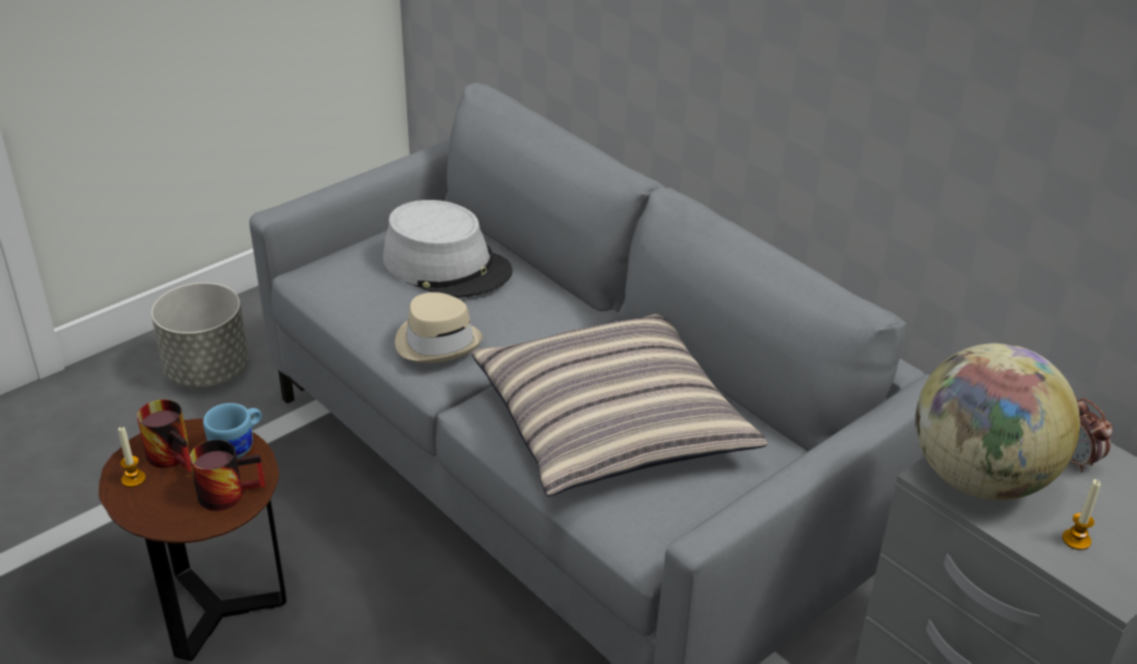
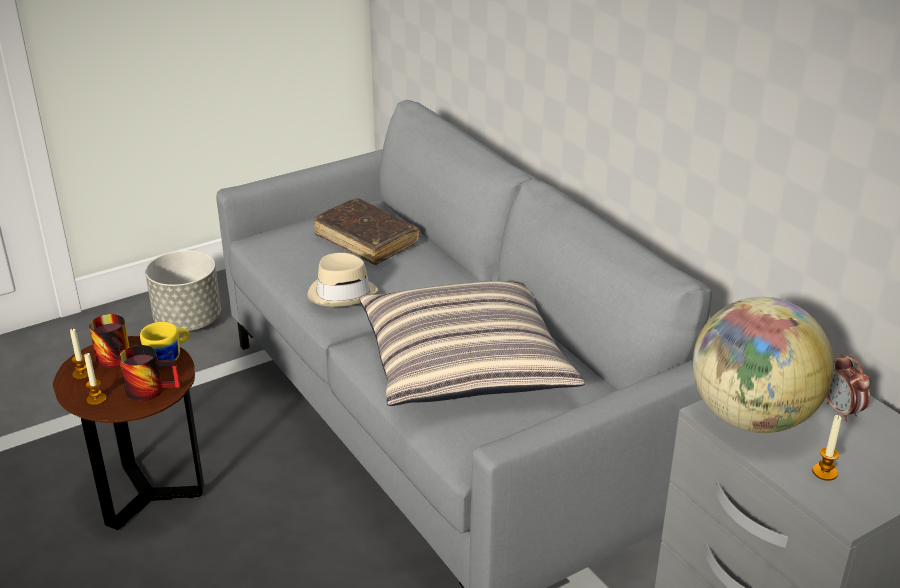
camera: 10 degrees right, 5 degrees down
(163, 513) = (96, 399): none -> candle
(238, 445) = (169, 357): blue mug -> yellow mug
(447, 266) = (366, 240): grey hat -> brown book

